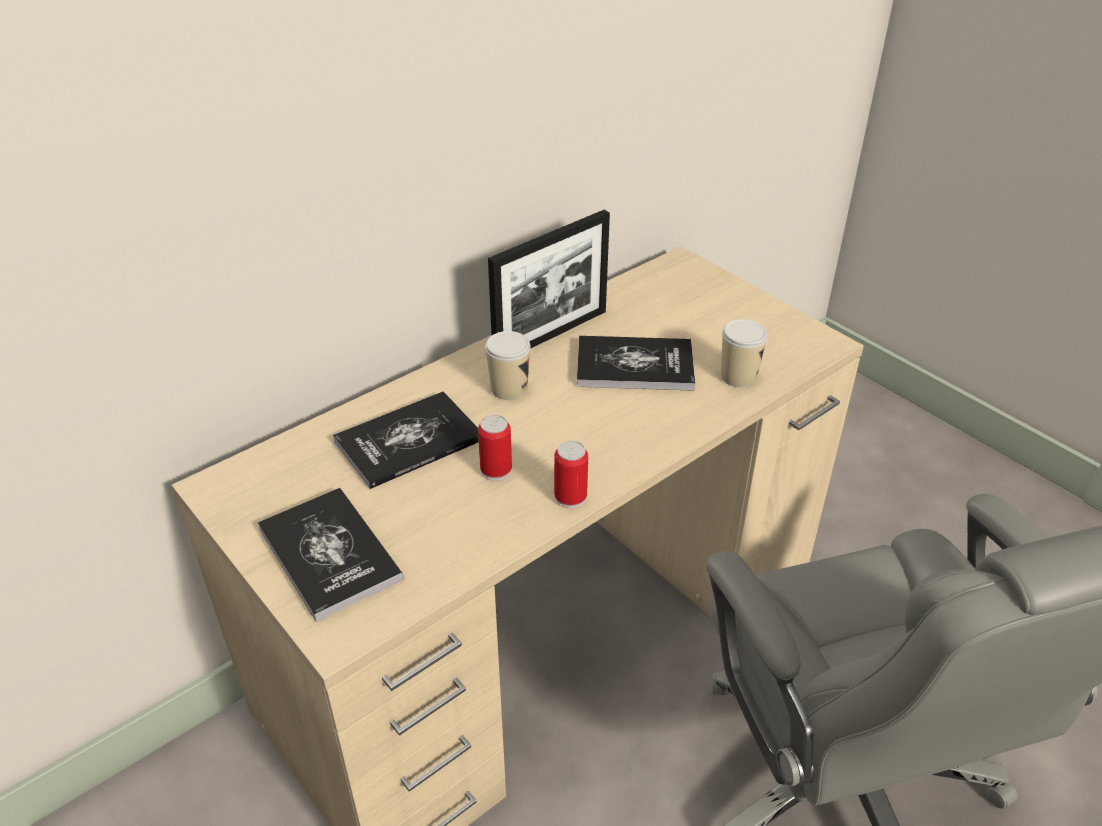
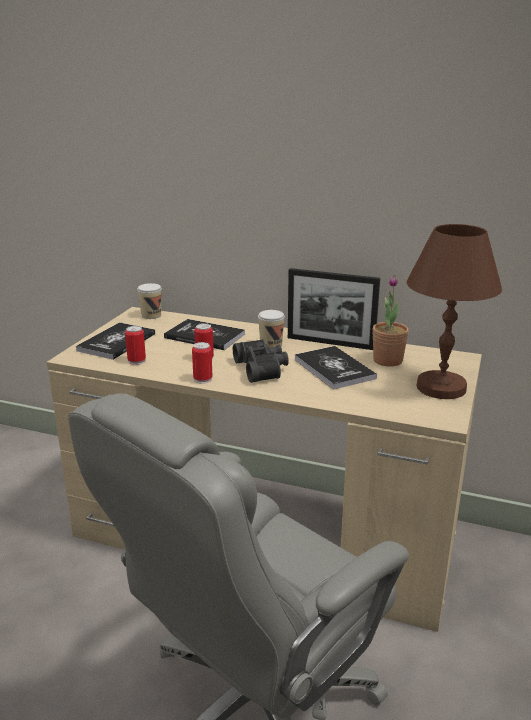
camera: 60 degrees right, 15 degrees down
(436, 551) = (136, 361): none -> can
(582, 426) = (262, 368): none -> black binoculars
(645, 315) = (387, 360): none -> potted plant
(738, 376) = (366, 399): cup -> cup (151, 315)
(747, 310) = (442, 387): none -> brown table lamp

